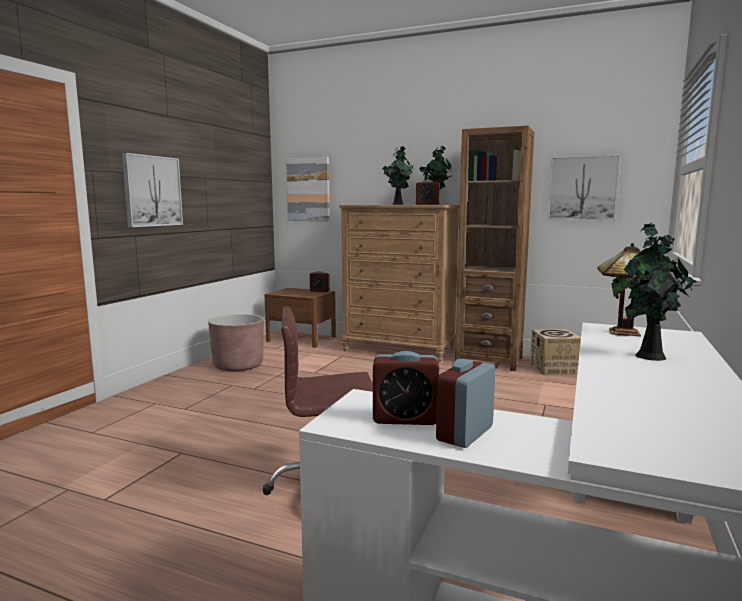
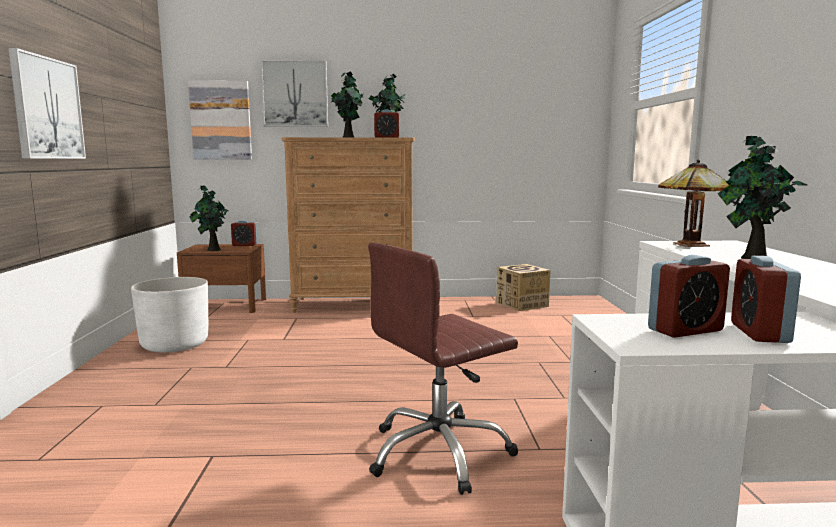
camera: 25 degrees left, 0 degrees up
(238, 366) = (175, 344): brown planter -> white planter
(291, 293) = (212, 250): none -> potted plant
(489, 360) = (456, 304): brown bookcase -> none
(583, 188) = (534, 123): picture -> picture (295, 94)

